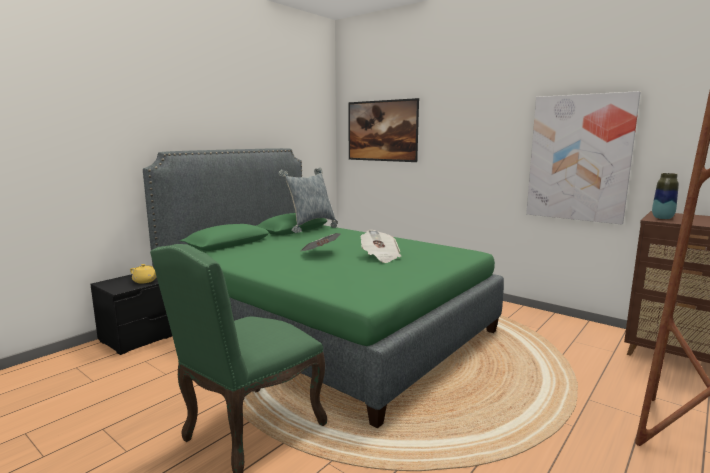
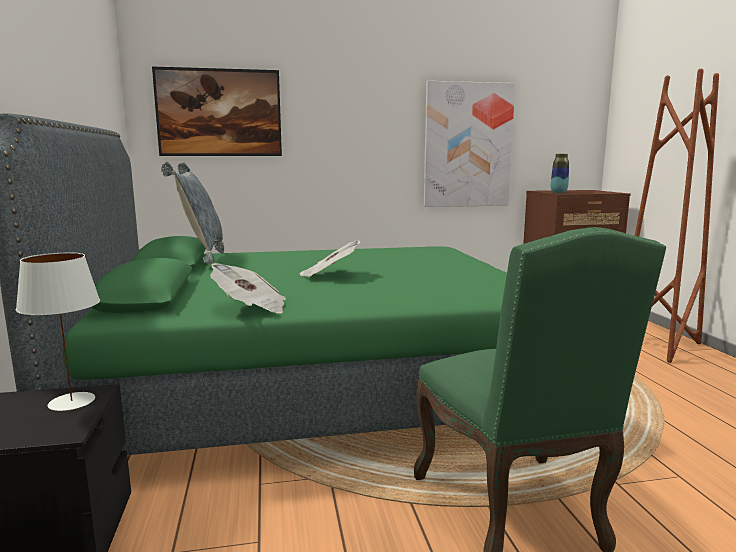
camera: 50 degrees left, 0 degrees up
(145, 281) = (71, 401): yellow teapot -> white table lamp
(380, 257) = (396, 265): newspaper -> newspaper (251, 308)

